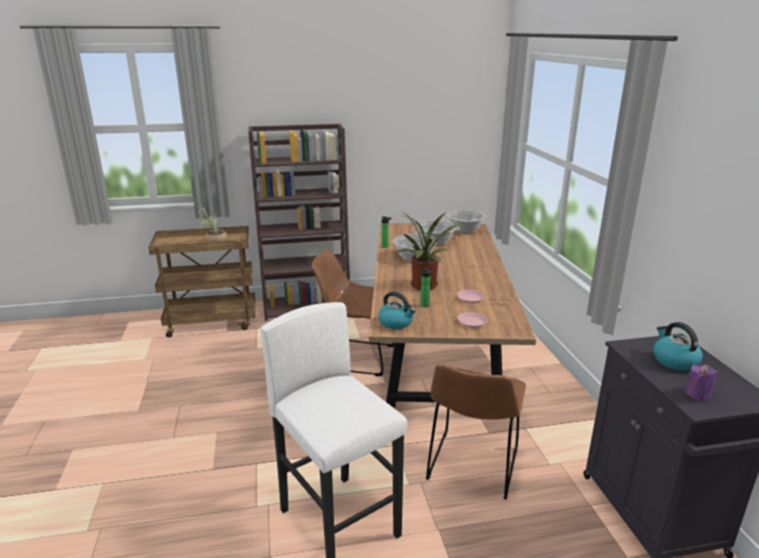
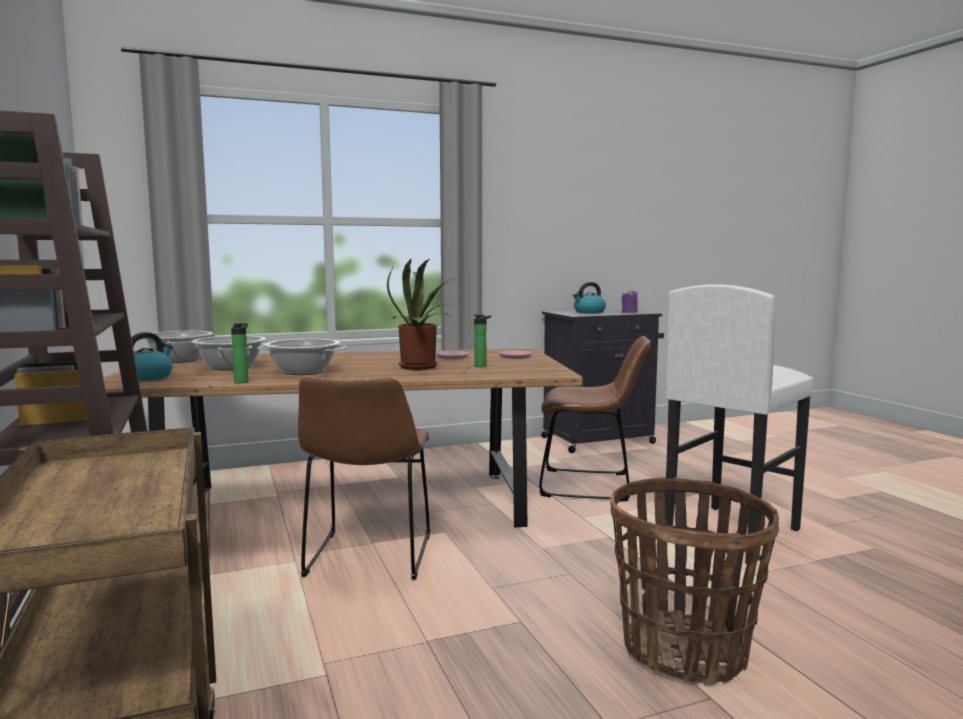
camera: 100 degrees left, 15 degrees down
(209, 441) = (685, 651): none -> basket
(214, 241) = (109, 485): potted plant -> none
(396, 323) = (538, 371): kettle -> kettle (148, 377)

